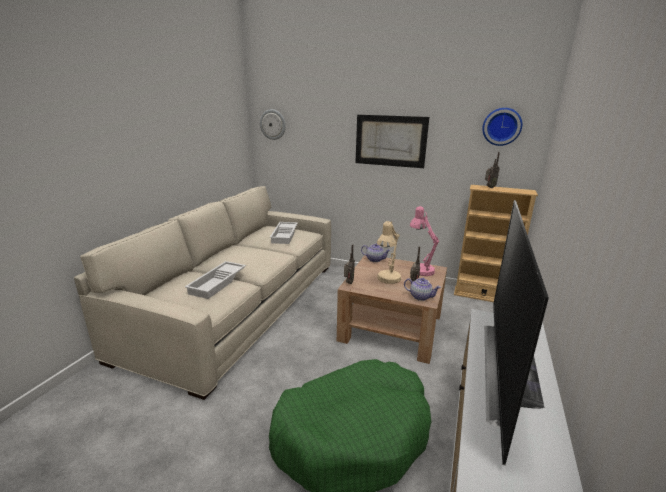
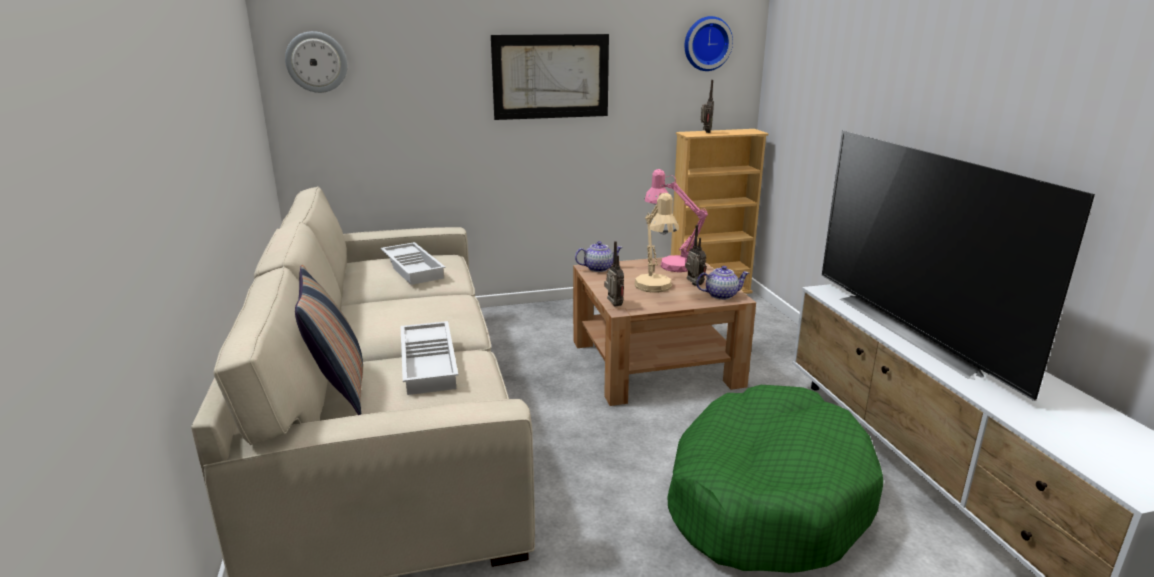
camera: 35 degrees left, 0 degrees up
(173, 281) = (338, 388): none -> pillow

